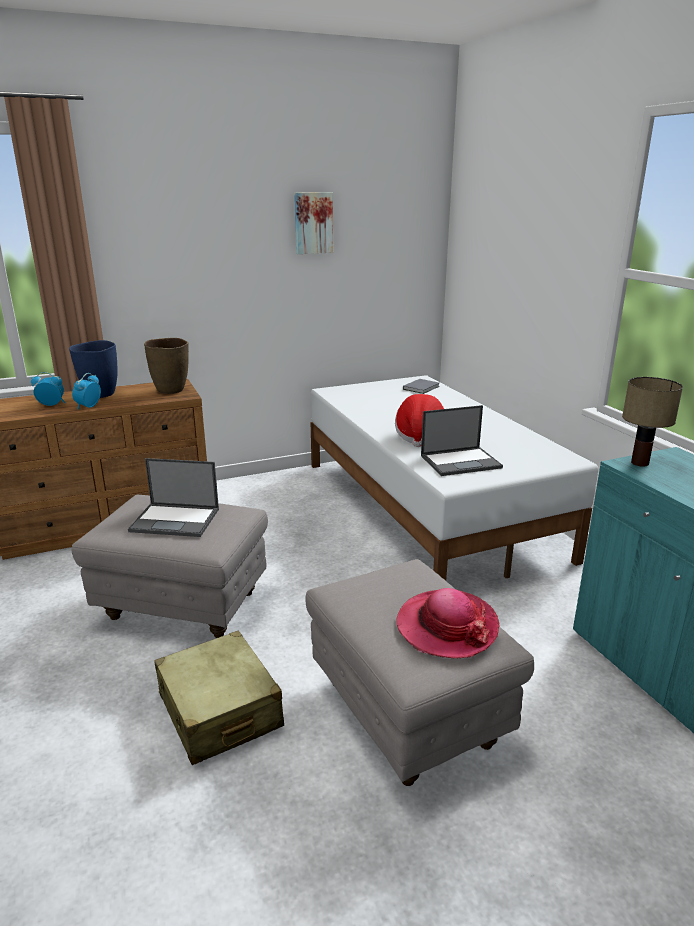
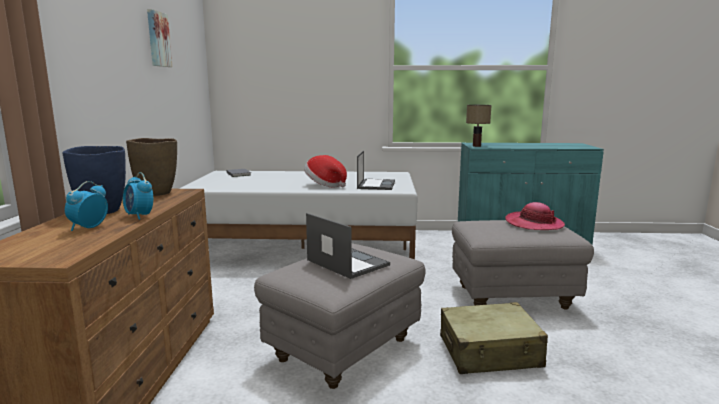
camera: 65 degrees left, 10 degrees down
(176, 520) = (346, 262): laptop -> laptop turned 75 degrees counterclockwise

